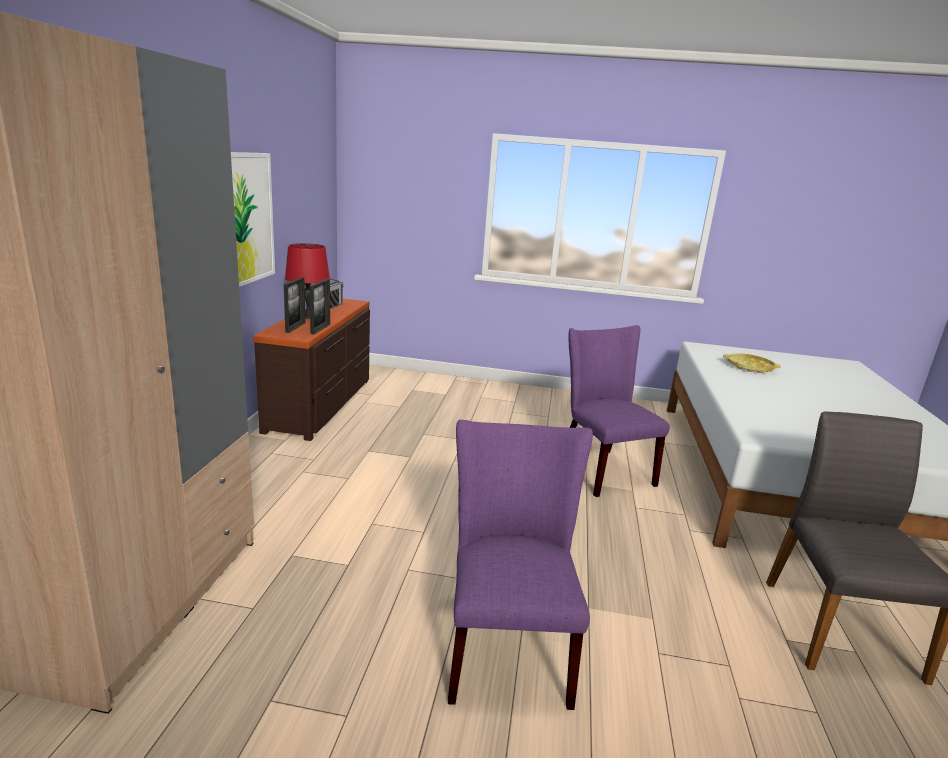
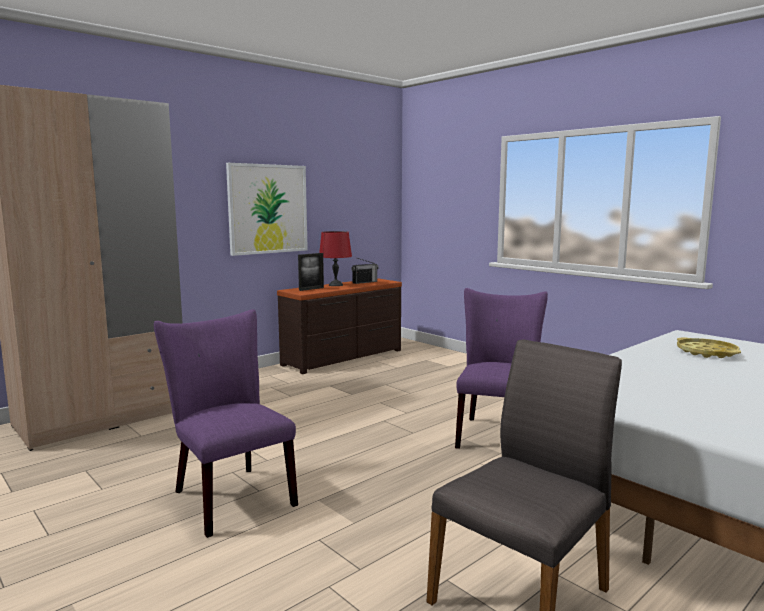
camera: 40 degrees right, 10 degrees down
(320, 329) = (325, 290): picture frame -> none
(505, 645) = (229, 495): purple chair -> purple chair turned 75 degrees counterclockwise

